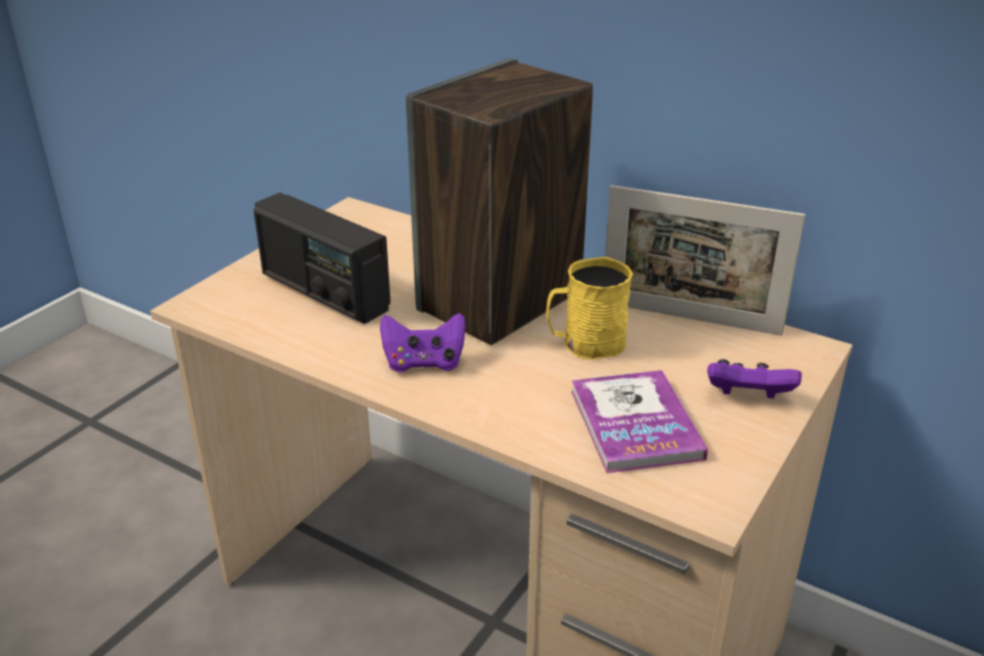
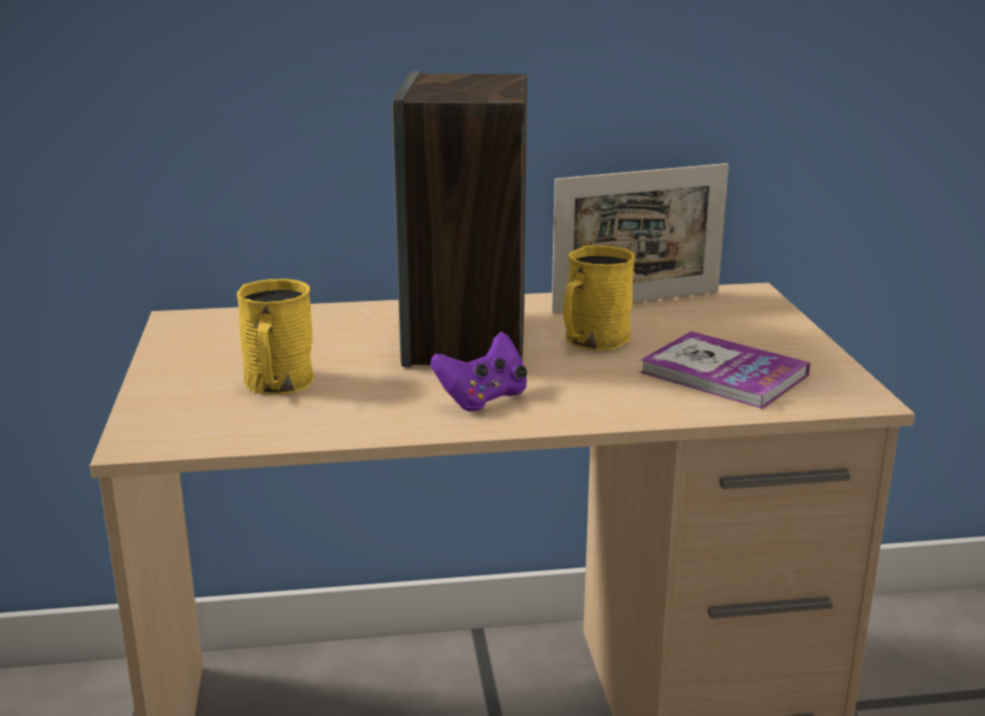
camera: 40 degrees left, 10 degrees down
(324, 292) = (278, 385): radio -> yellow mug
(748, 398) = (765, 332): purple game controller -> none

